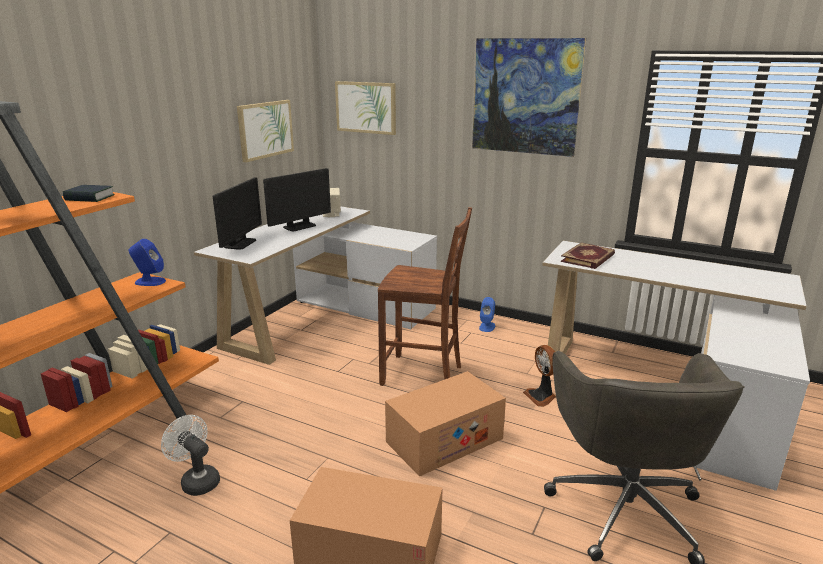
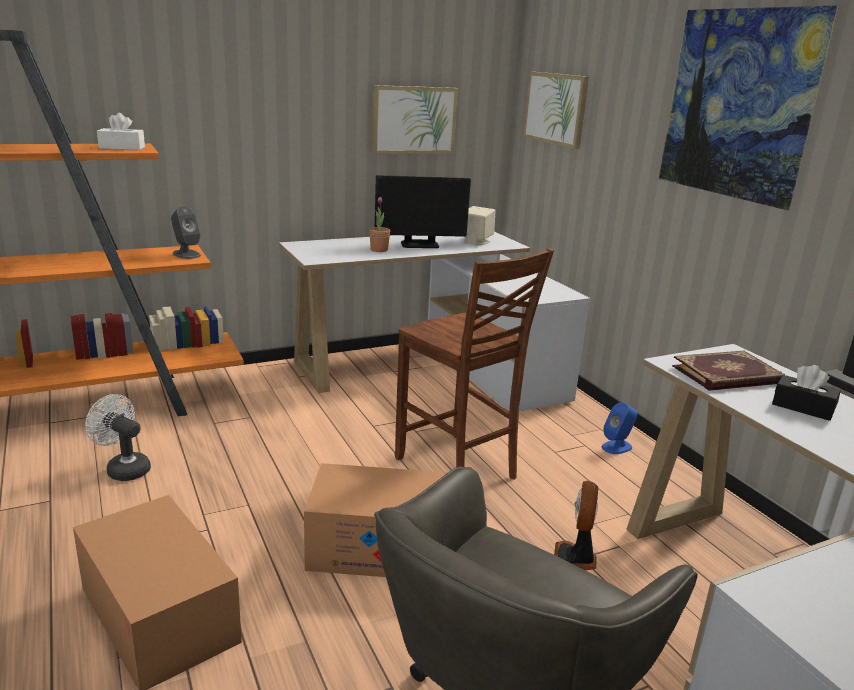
camera: 35 degrees right, 0 degrees up
(90, 198) = (122, 148): book -> white tissue box
(149, 281) = (186, 254): blue speaker -> grey speaker
(197, 480) = (124, 468): white fan -> white fan turned 45 degrees counterclockwise
(240, 243) = (331, 246): monitor -> none
(280, 237) = (379, 250): none -> potted plant
(637, 263) = (803, 407): none -> black tissue box

